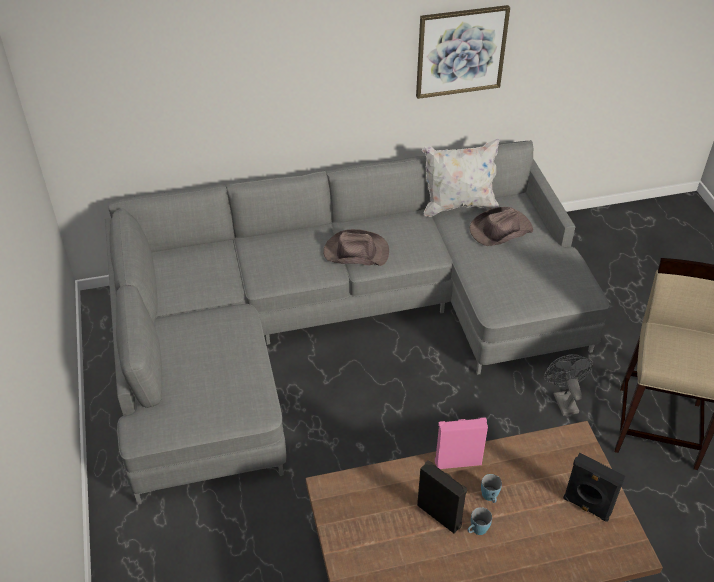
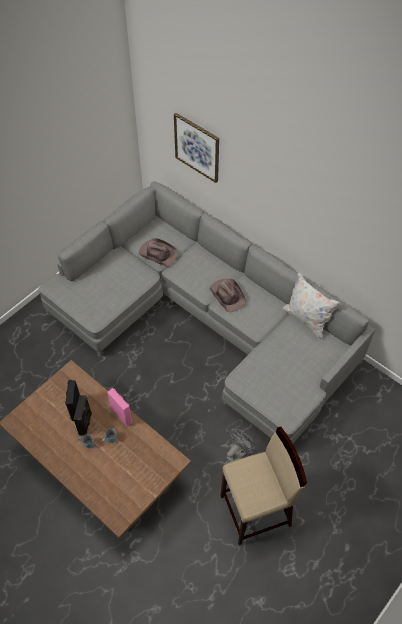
camera: 55 degrees right, 10 degrees up
(461, 51) = (344, 238): picture -> picture (197, 147)
(500, 230) = (303, 349): brown hat -> brown hat (158, 253)
(586, 507) = (132, 485): black speaker -> black speaker (75, 409)

